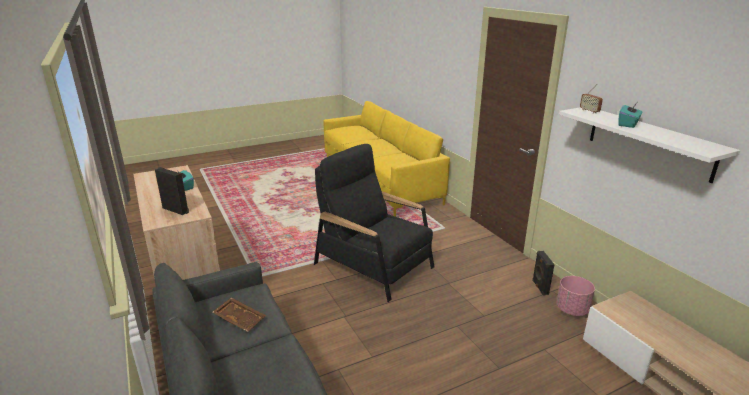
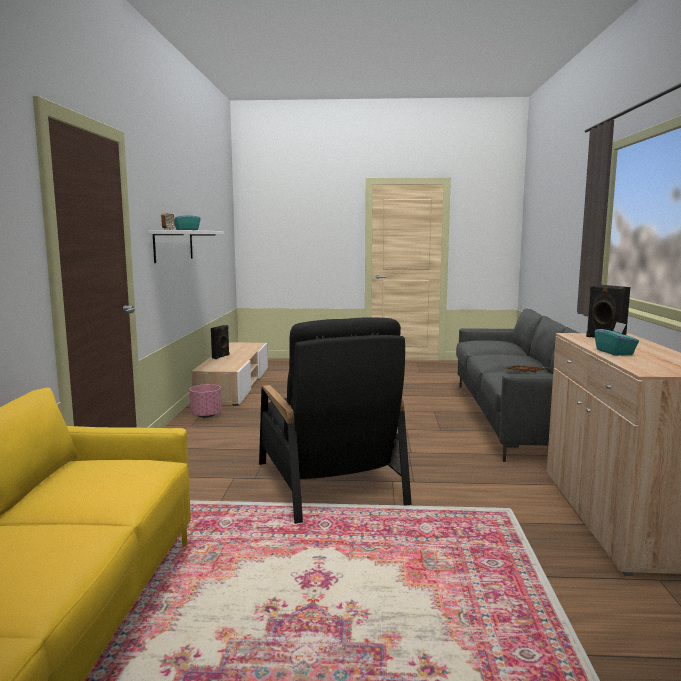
camera: 150 degrees left, 15 degrees down
(539, 287) = (195, 429): black speaker -> black speaker (221, 356)

